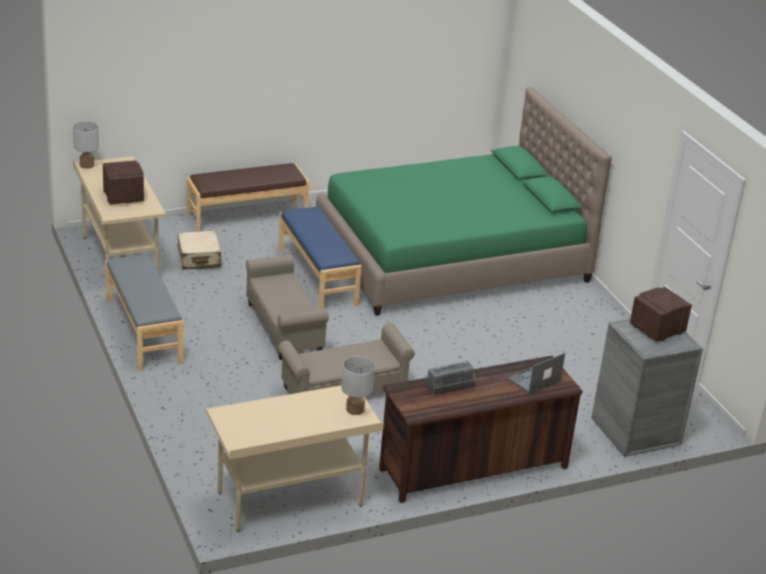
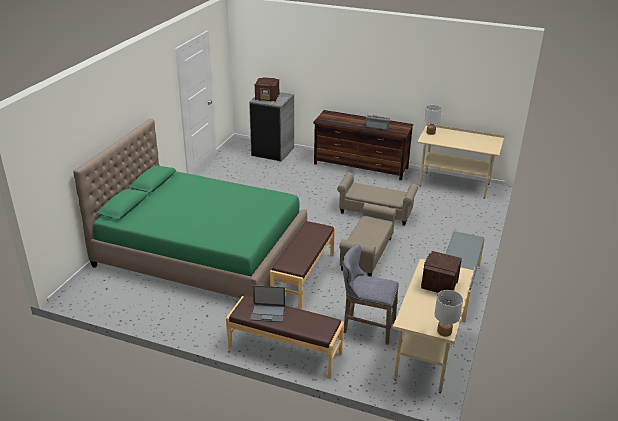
camera: 135 degrees left, 0 degrees up
(199, 258) = (366, 327): beige suitcase -> grey stool
(317, 277) = (303, 276): blue bench -> brown bench
(533, 380) = (337, 118): laptop -> laptop (268, 313)

